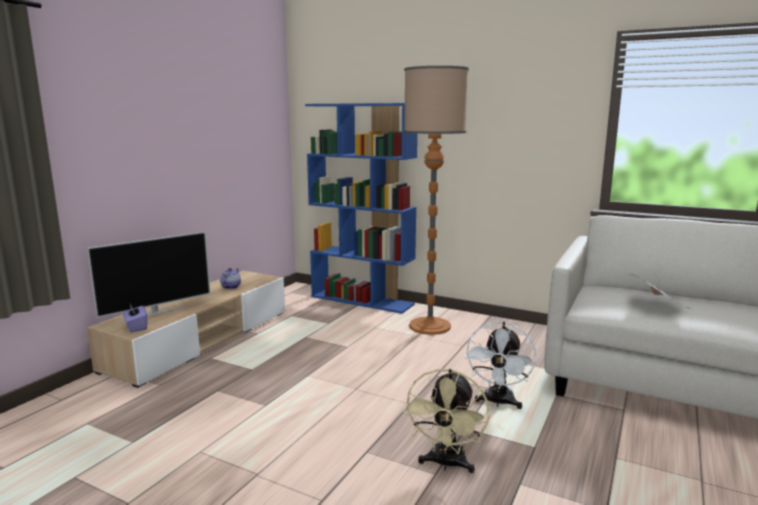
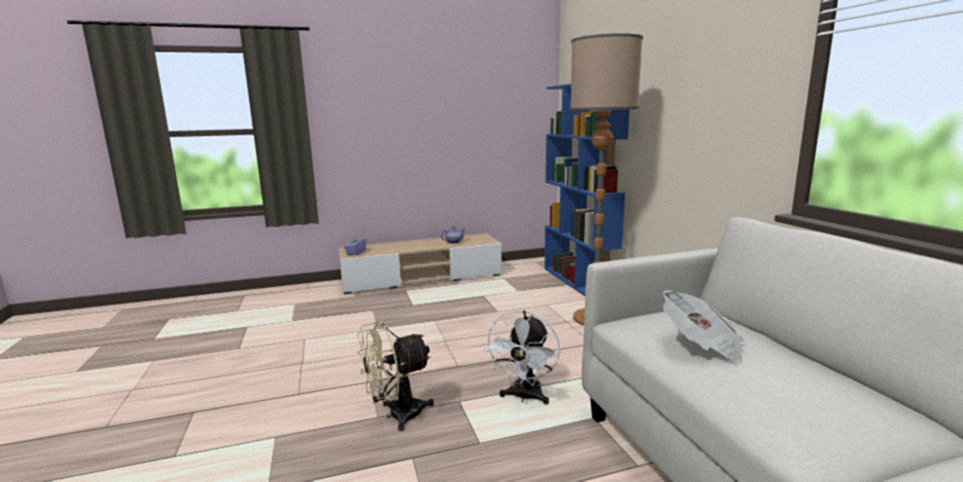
camera: 45 degrees right, 0 degrees up
(156, 312) = (382, 247): television -> none
(498, 402) = (524, 397): white fan -> white fan turned 45 degrees counterclockwise

